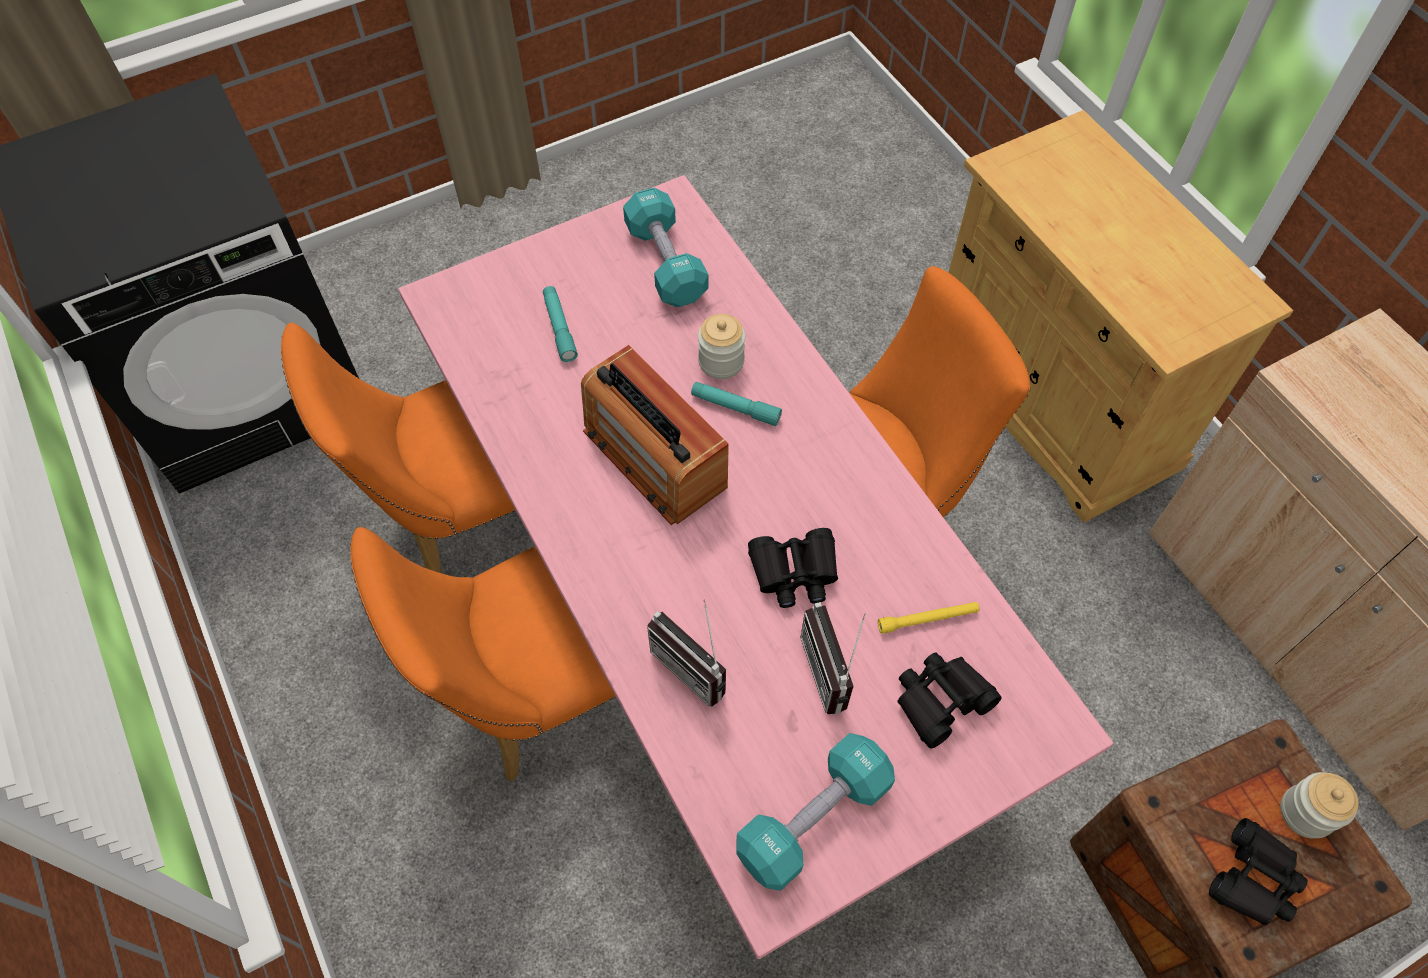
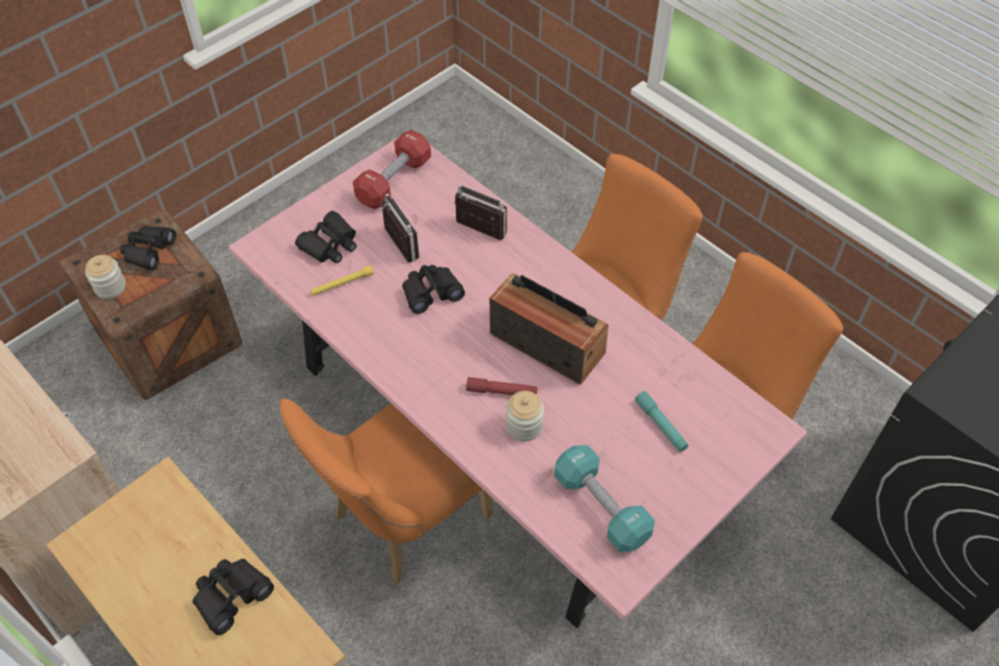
camera: 165 degrees right, 5 degrees down
(735, 408) = (501, 391): turquoise flashlight -> red flashlight
(813, 818) = (394, 181): turquoise dumbbell -> red dumbbell
(1078, 223) = (231, 596): none -> black binoculars

